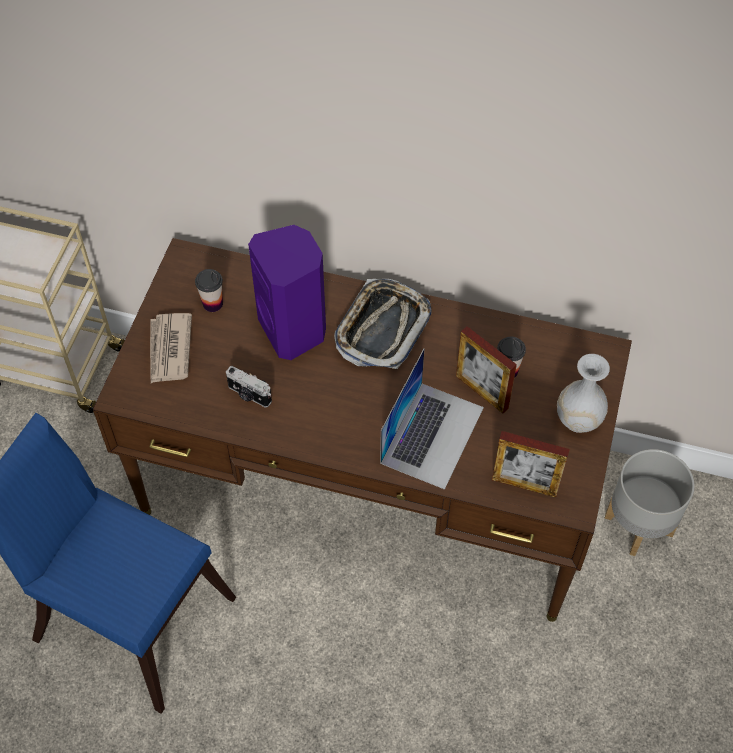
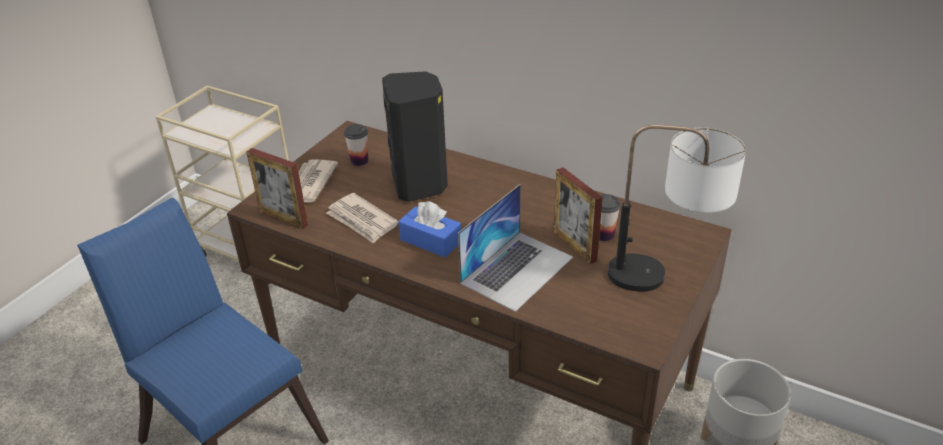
camera: 15 degrees right, 20 degrees down
(249, 395) = (362, 221): camera -> newspaper
(294, 330) = (420, 184): purple speaker -> black speaker
(332, 411) = (430, 241): none -> blue tissue box
(382, 328) = (497, 192): tray -> none
(524, 485) = (597, 320): picture frame -> picture frame (283, 218)
(578, 419) = (664, 278): white vase -> table lamp

